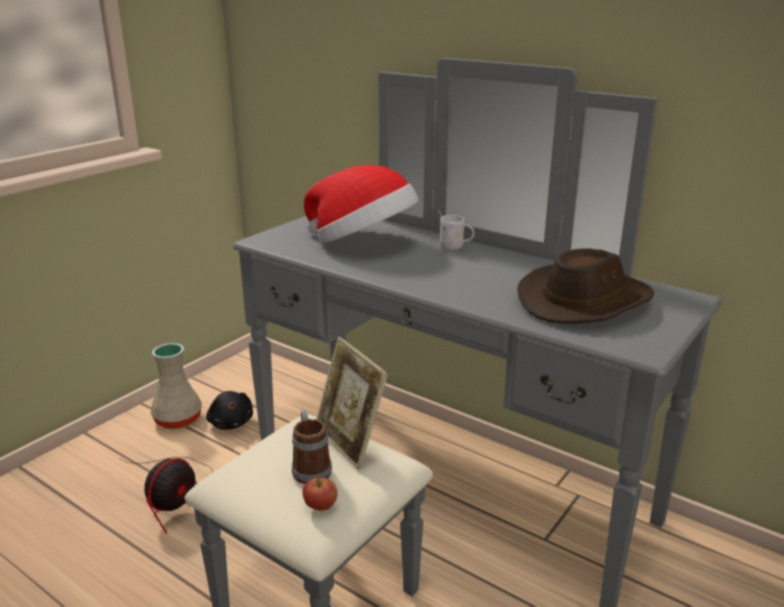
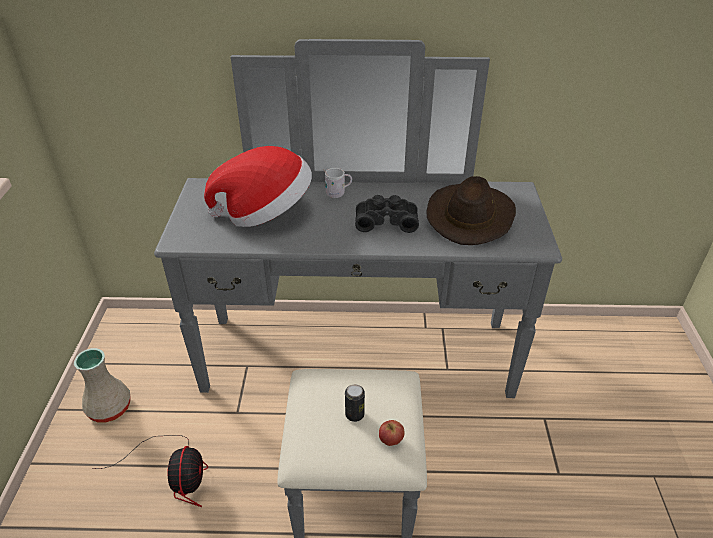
camera: 35 degrees left, 15 degrees up
(231, 423) = (159, 388): black plush toy -> none
(310, 467) = (354, 414): mug -> can
(350, 442) = (359, 380): picture frame -> none
(477, 278) = (386, 220): none -> black binoculars

